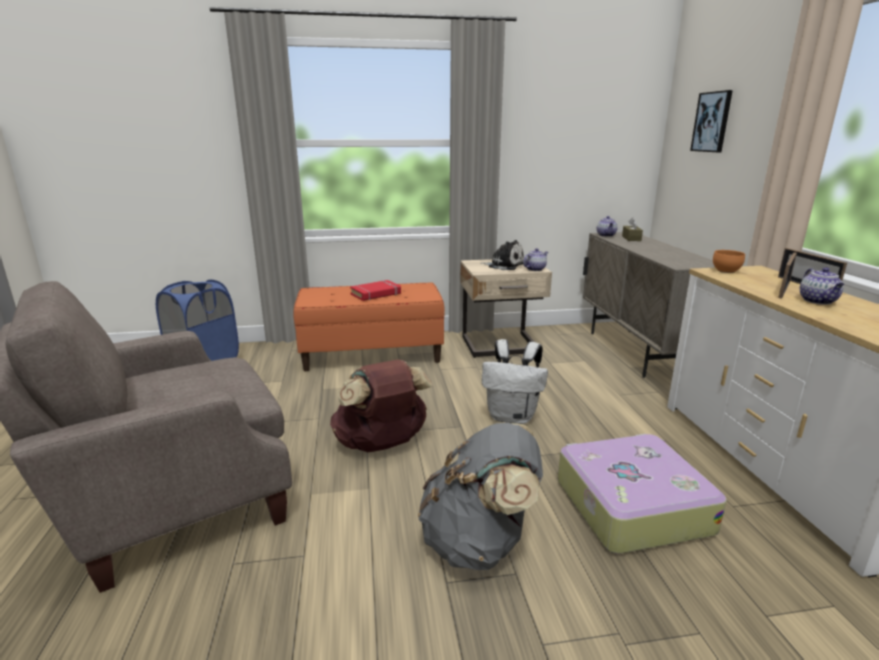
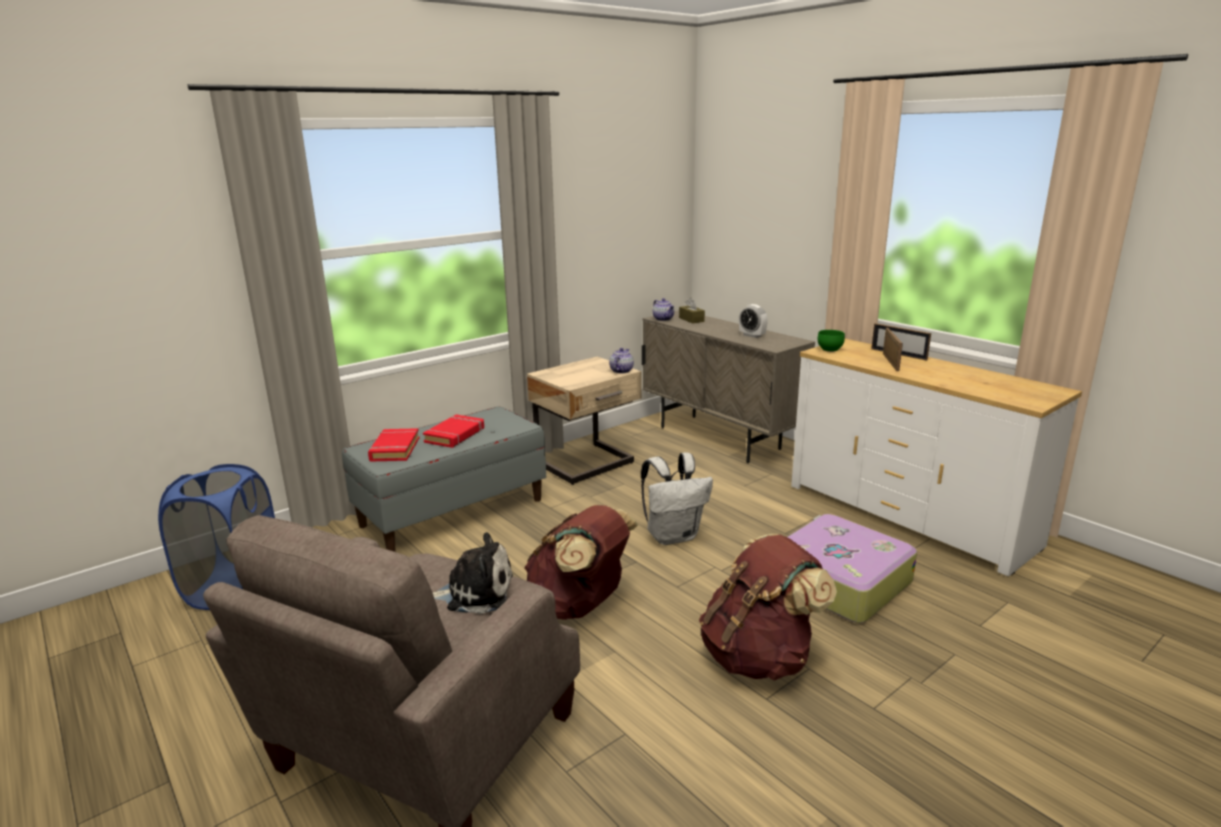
camera: 30 degrees left, 0 degrees up
(327, 294) = (394, 449): none -> red book
(372, 355) = (453, 512): orange bench -> grey bench
(479, 542) = (759, 657): grey backpack -> brown backpack
(504, 266) = (584, 372): plush toy -> plush toy (475, 592)
(671, 255) = (752, 335): none -> alarm clock
(712, 122) = (754, 198): picture -> none
(724, 271) = (828, 349): orange bowl -> green bowl
(818, 301) = (923, 369): teapot -> none

